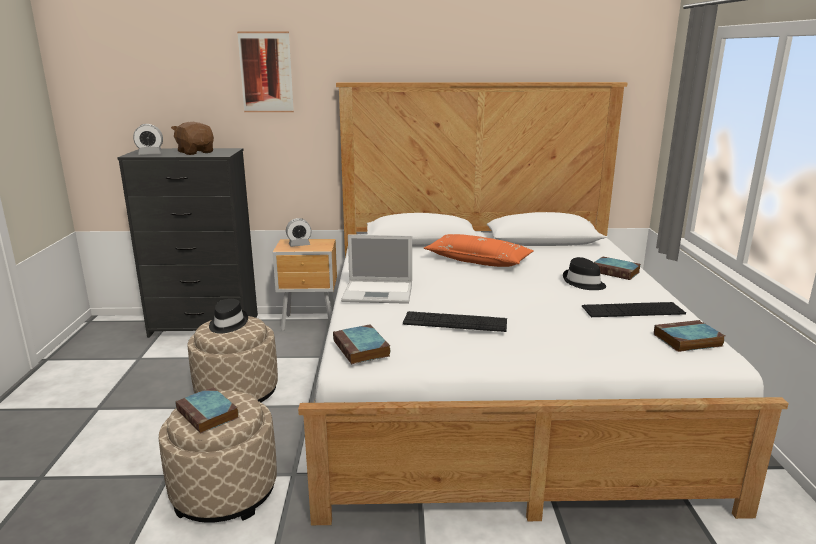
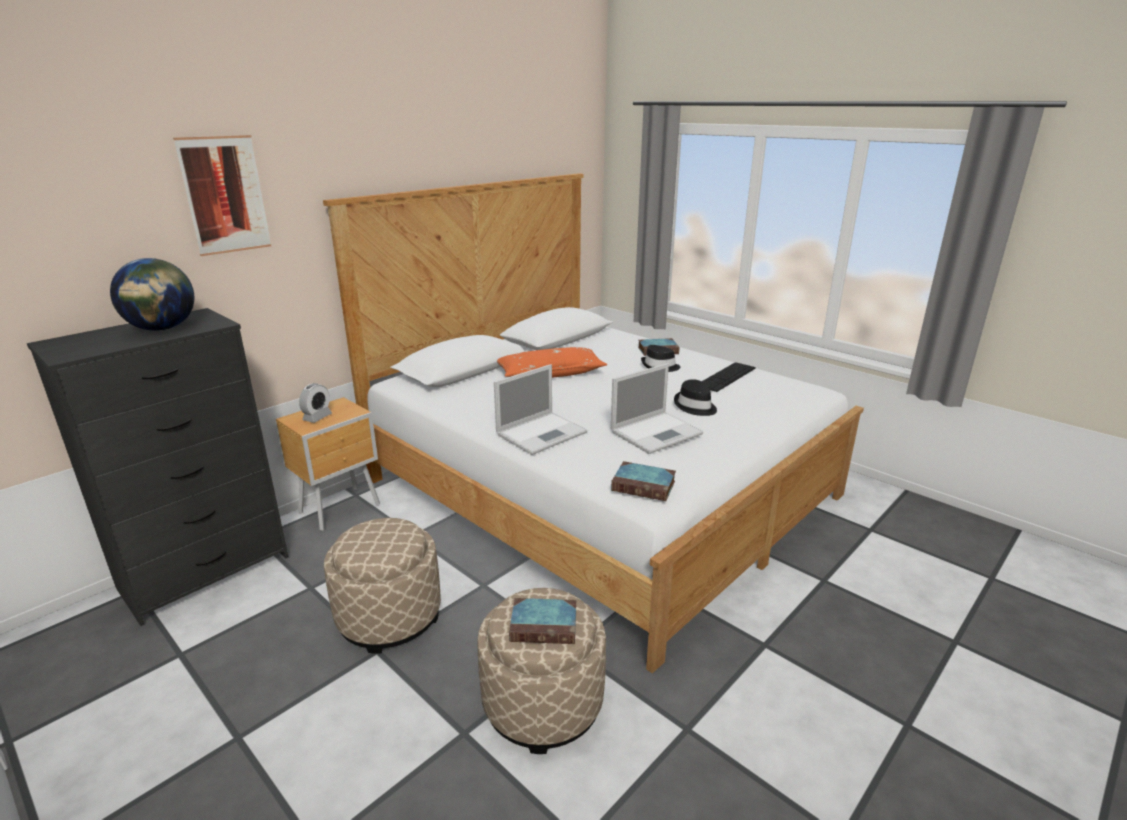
camera: 45 degrees left, 5 degrees up
(150, 154) = (94, 348): alarm clock -> none
(196, 152) = (162, 329): brown plush toy -> globe
(227, 324) = (370, 538): black hat -> black hat (695, 406)
(455, 322) = (657, 432): keyboard -> laptop
(687, 340) = (789, 387): book -> none

